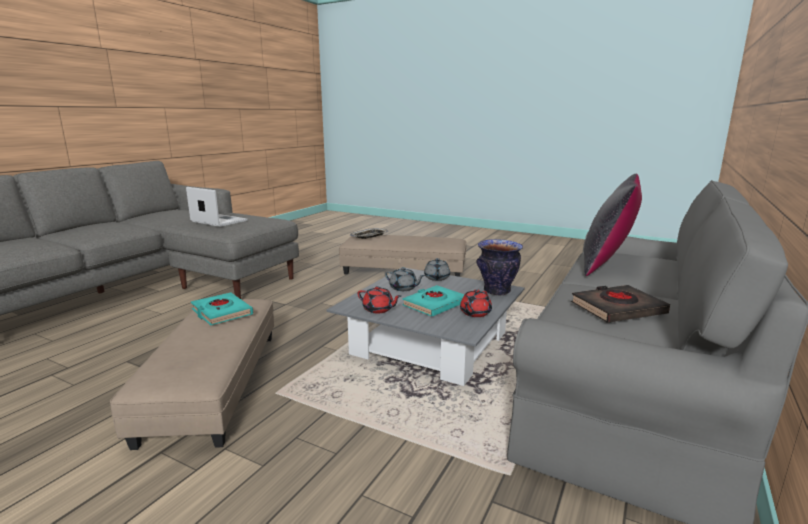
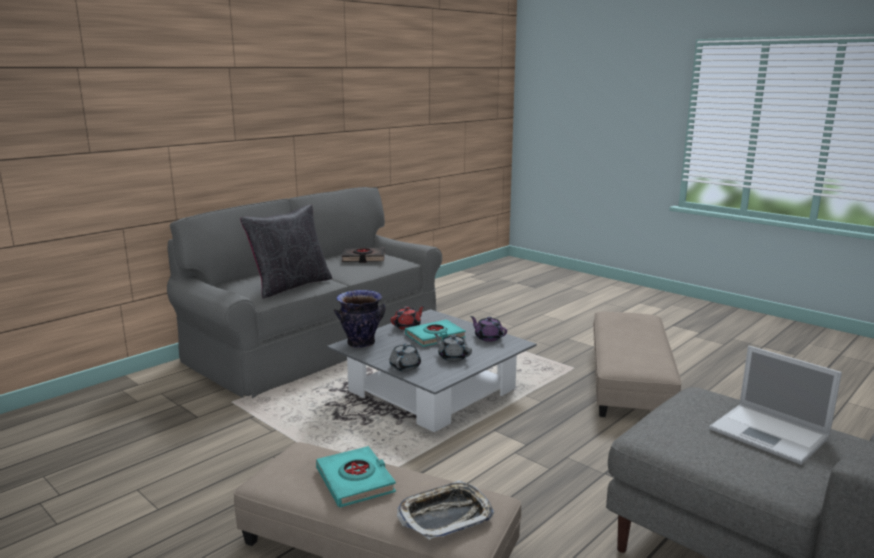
camera: 165 degrees left, 0 degrees up
(221, 312) = (636, 353): turquoise book -> turquoise book (355, 481)
(378, 309) = (488, 337): red teapot -> purple teapot

